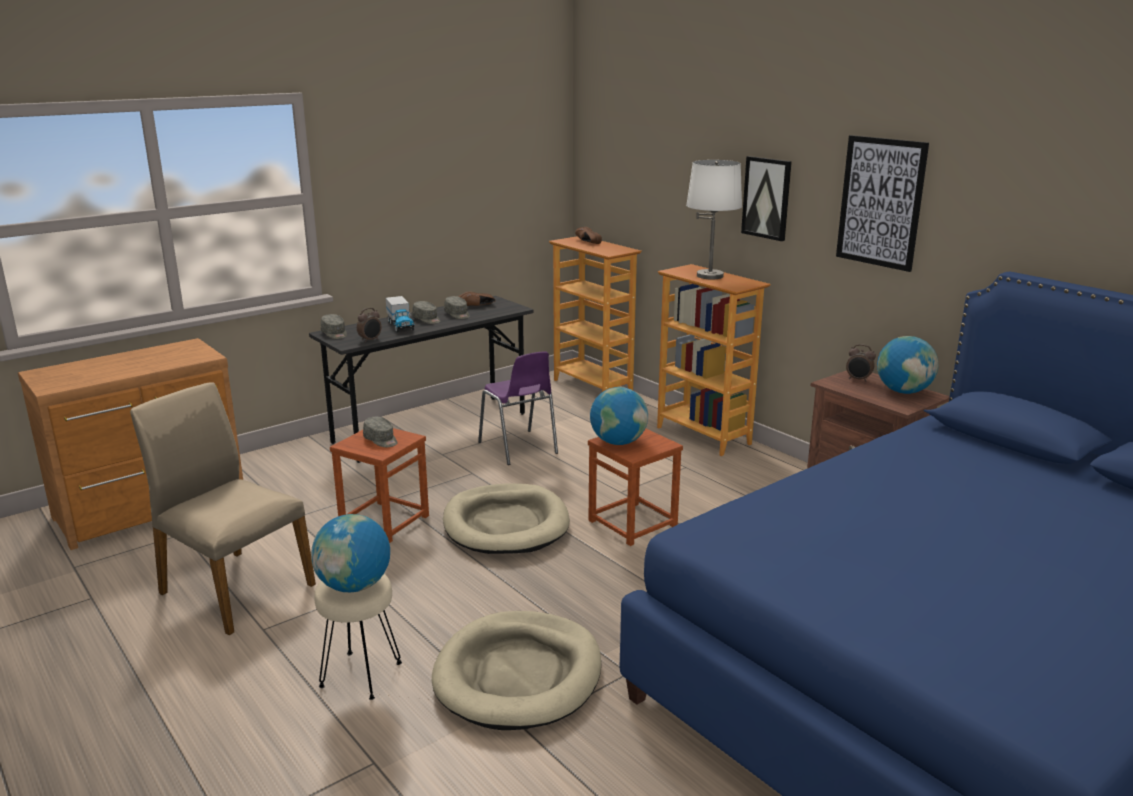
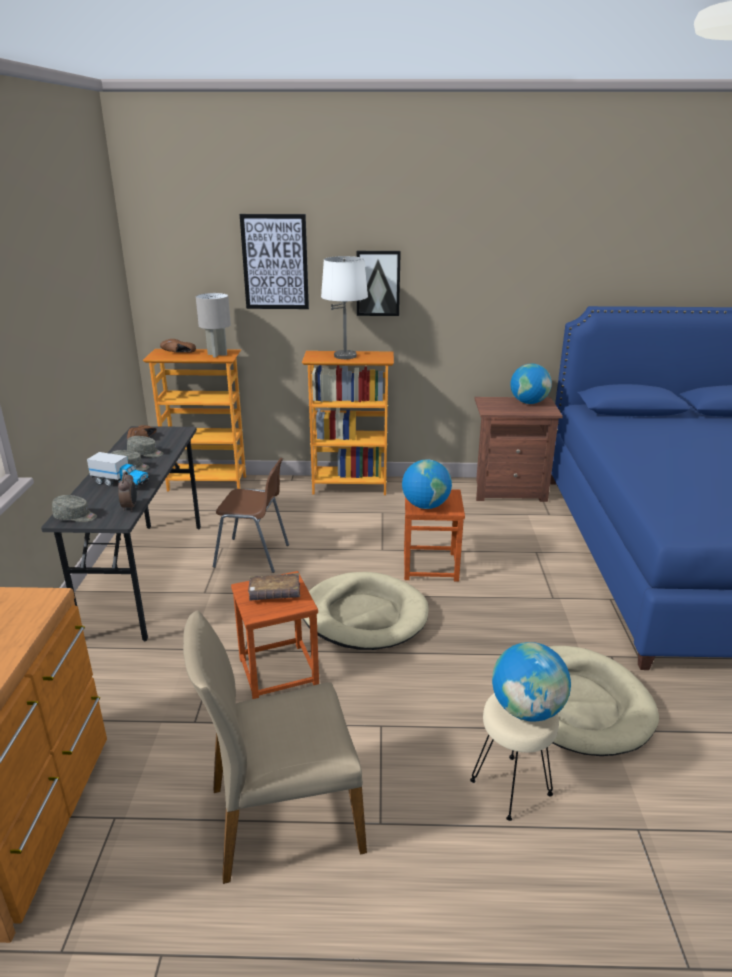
camera: 50 degrees left, 5 degrees up
(381, 440) = (274, 594): grey cap -> brown book
(519, 448) = (254, 556): purple chair -> brown chair
(610, 249) = (217, 354): none -> grey table lamp
(858, 379) = (495, 403): alarm clock -> none
(880, 202) = (484, 273): picture -> picture (275, 262)

